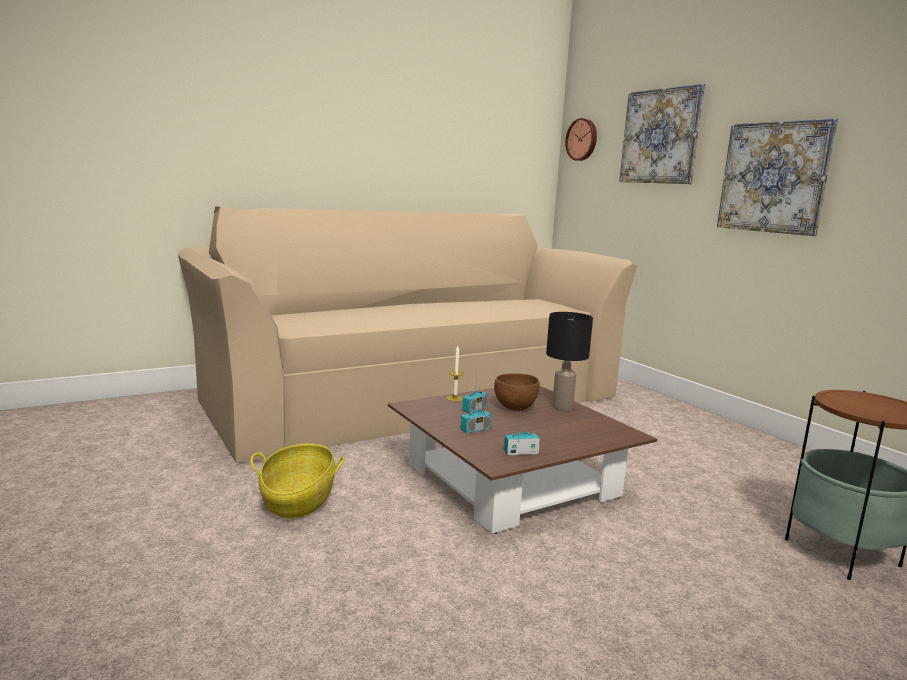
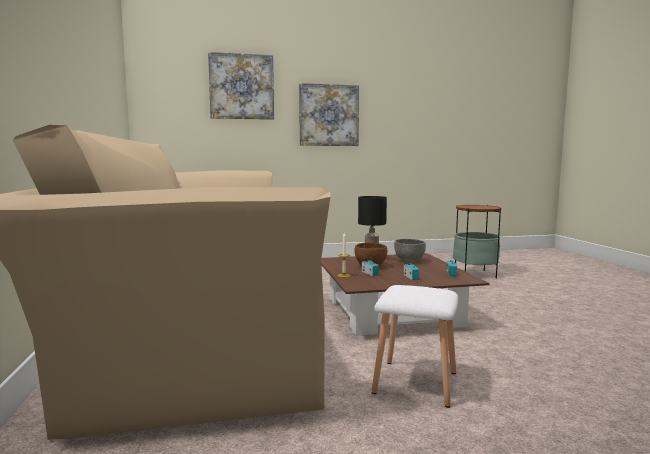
camera: 70 degrees left, 5 degrees down
(298, 500) = (414, 382): basket -> white stool
(575, 427) = (409, 261): none -> grey bowl
(582, 139) = (157, 83): wall clock -> none

